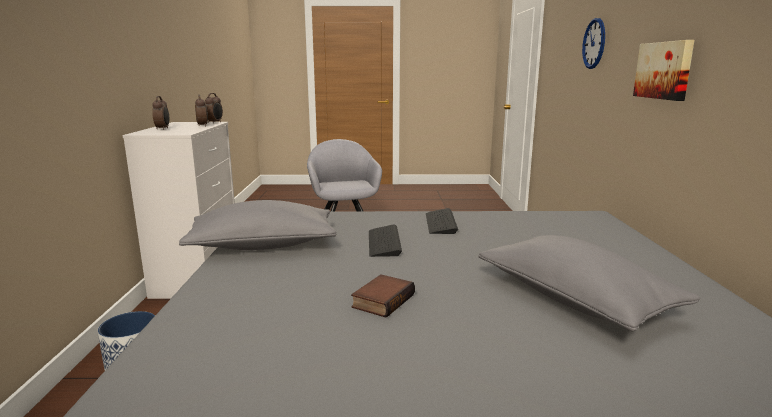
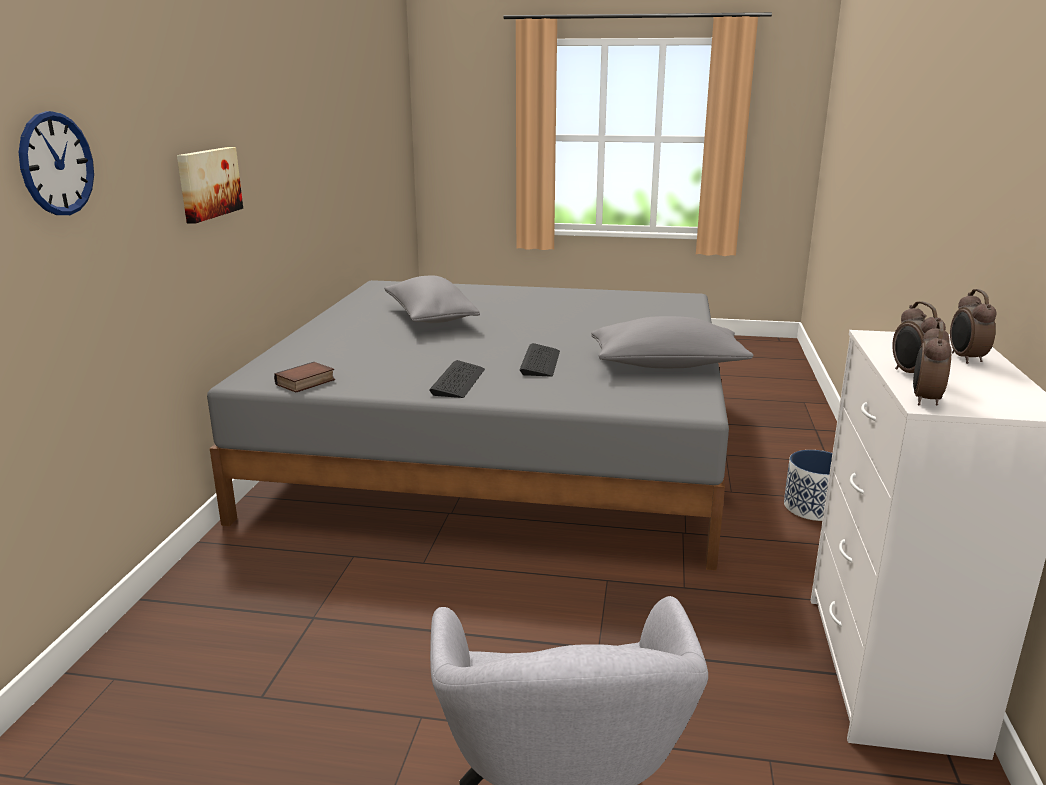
camera: 170 degrees left, 5 degrees up
(382, 300) = (559, 325): book -> book (305, 383)

